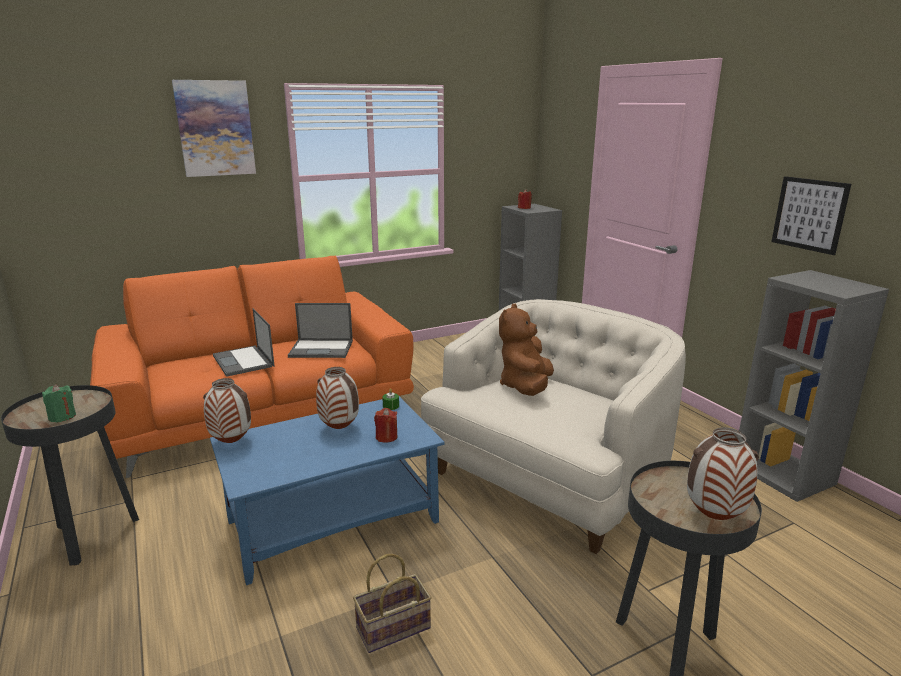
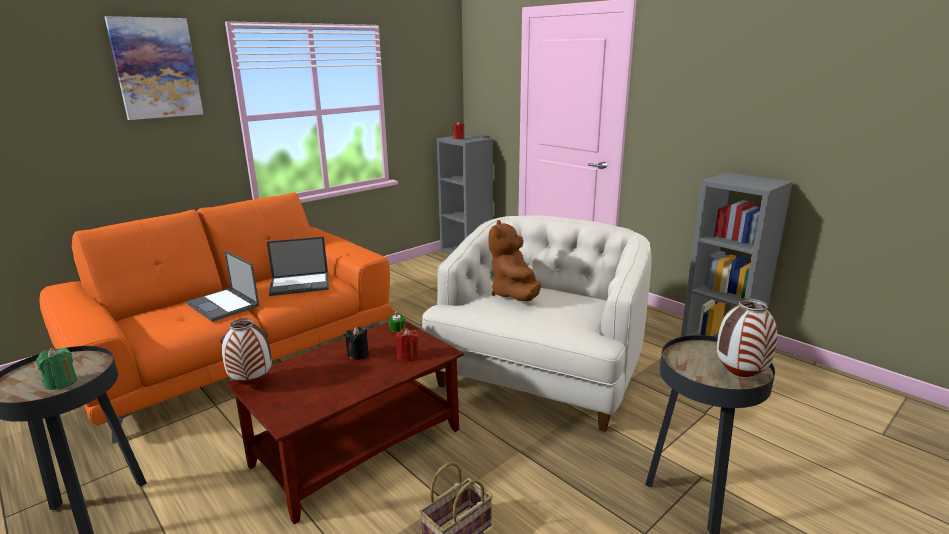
camera: 15 degrees left, 0 degrees up
(334, 520) = (359, 446): blue coffee table -> brown coffee table
(340, 428) = (358, 355): vase -> black candle
(809, 214) = (722, 126): picture -> none

